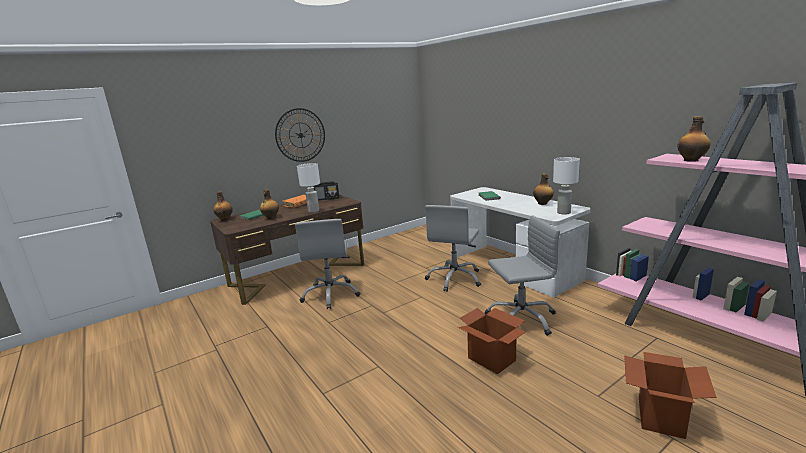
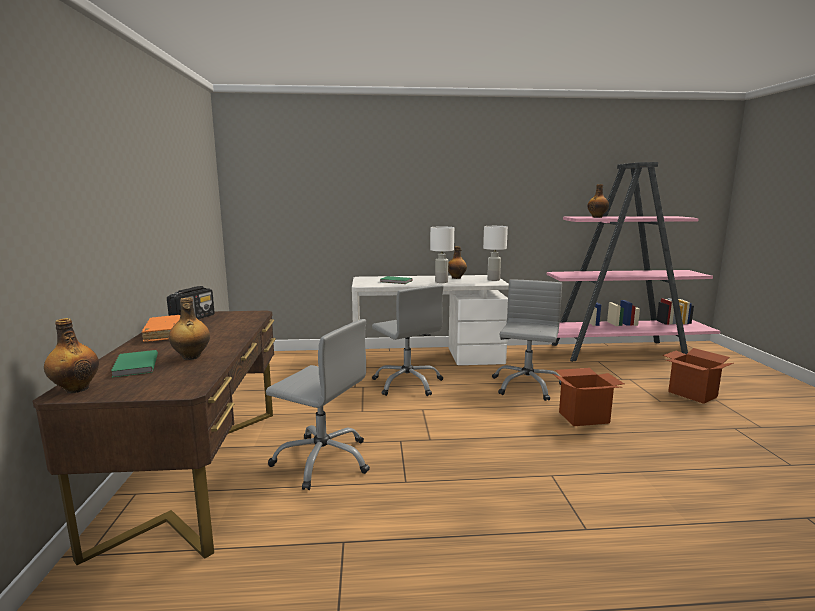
camera: 60 degrees left, 5 degrees down
(300, 135) = (132, 202): wall clock -> none
(313, 211) = (238, 332): white table lamp -> white table lamp (441, 282)

